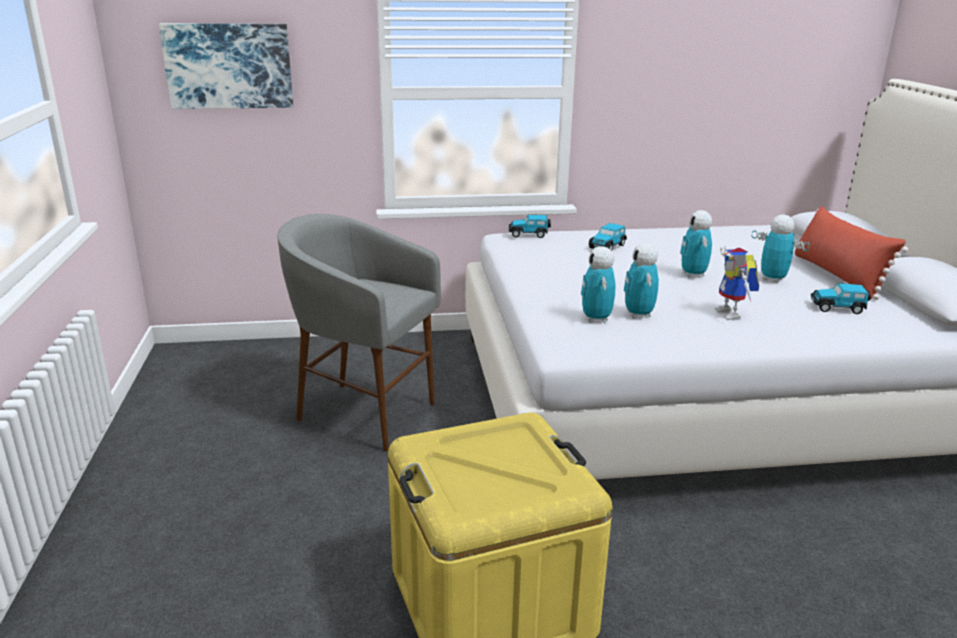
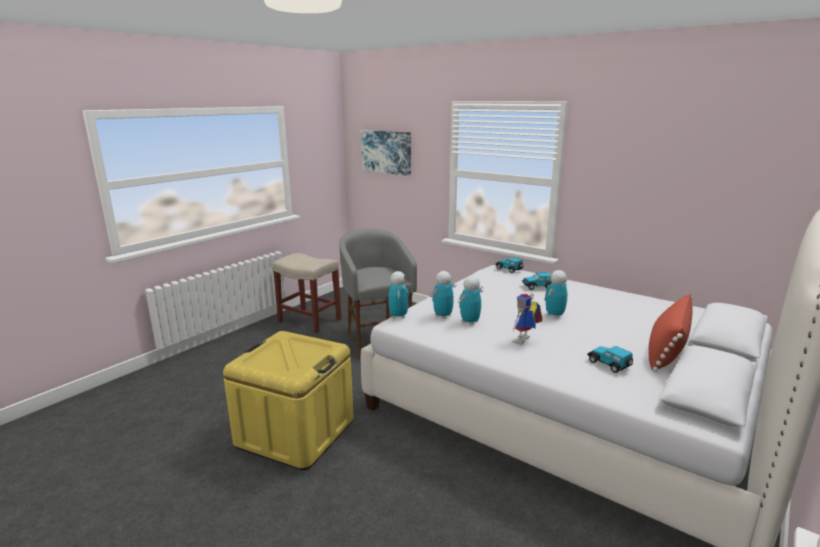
camera: 45 degrees right, 5 degrees down
(190, 431) = (309, 320): none -> beige stool
(772, 279) = (606, 335): toy robot -> toy robot (398, 316)

